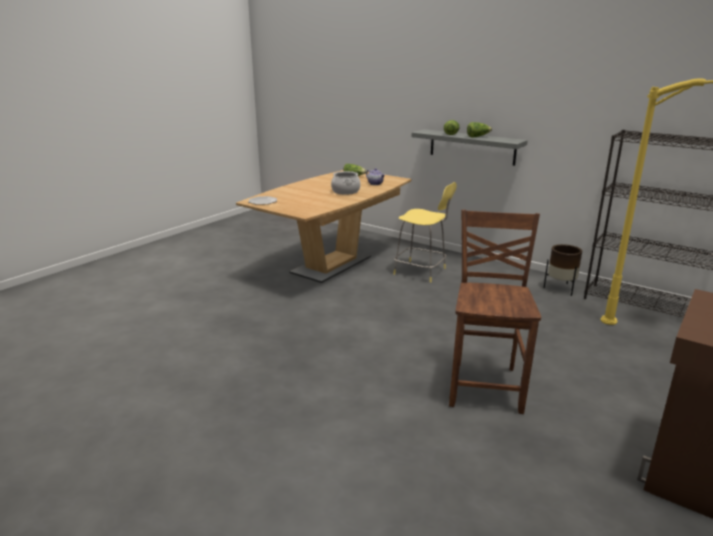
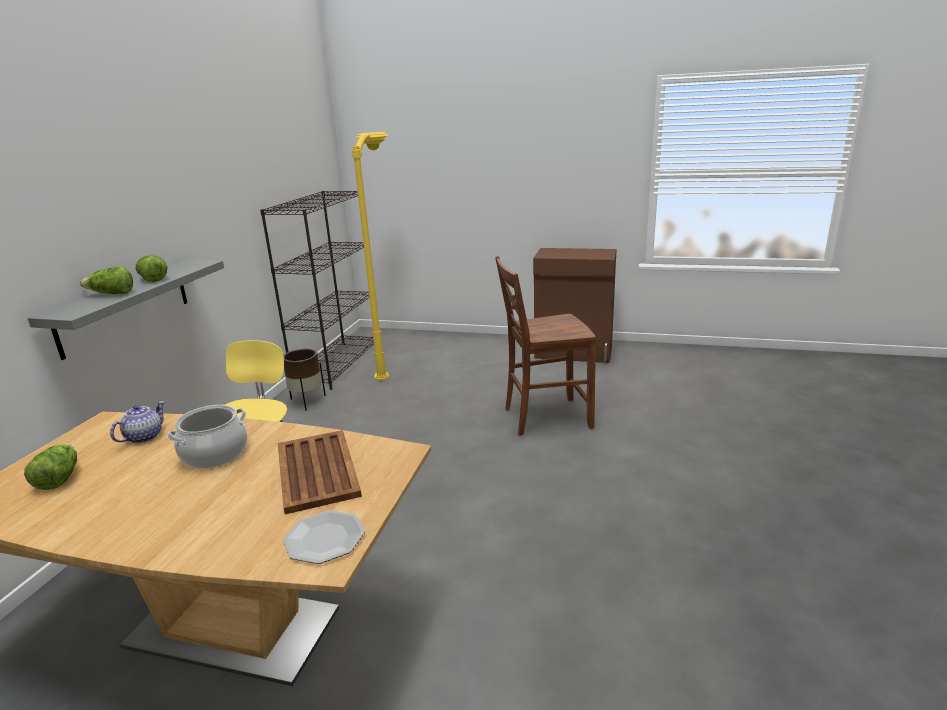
camera: 110 degrees left, 0 degrees up
(310, 202) = (317, 470): none -> brown tray

